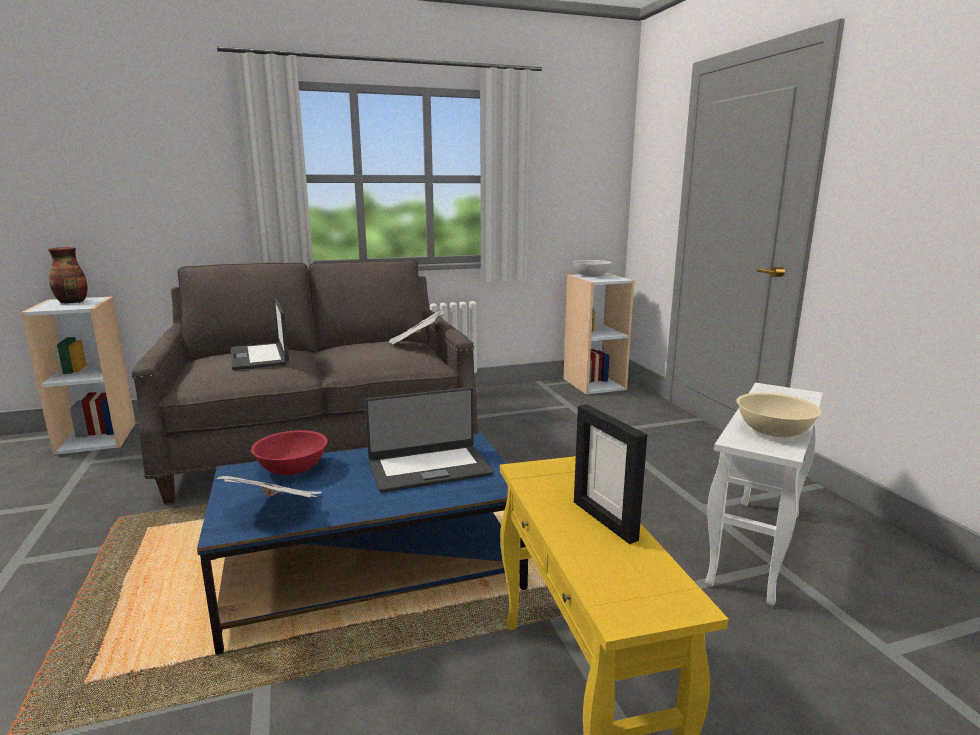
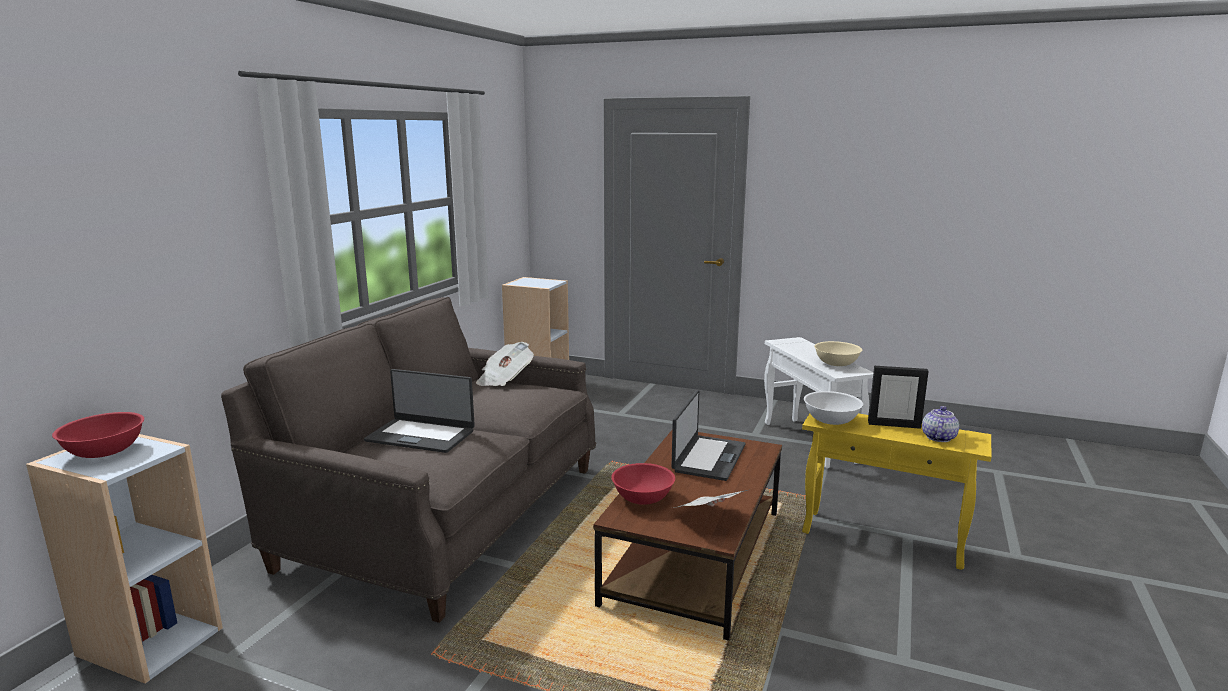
camera: 50 degrees left, 0 degrees up
(72, 302) = (105, 451): vase -> red bowl
(374, 571) = (695, 555): blue coffee table -> brown coffee table
(591, 276) = (524, 282): white bowl -> white bowl (830, 420)
(614, 567) = (938, 437): none -> teapot

